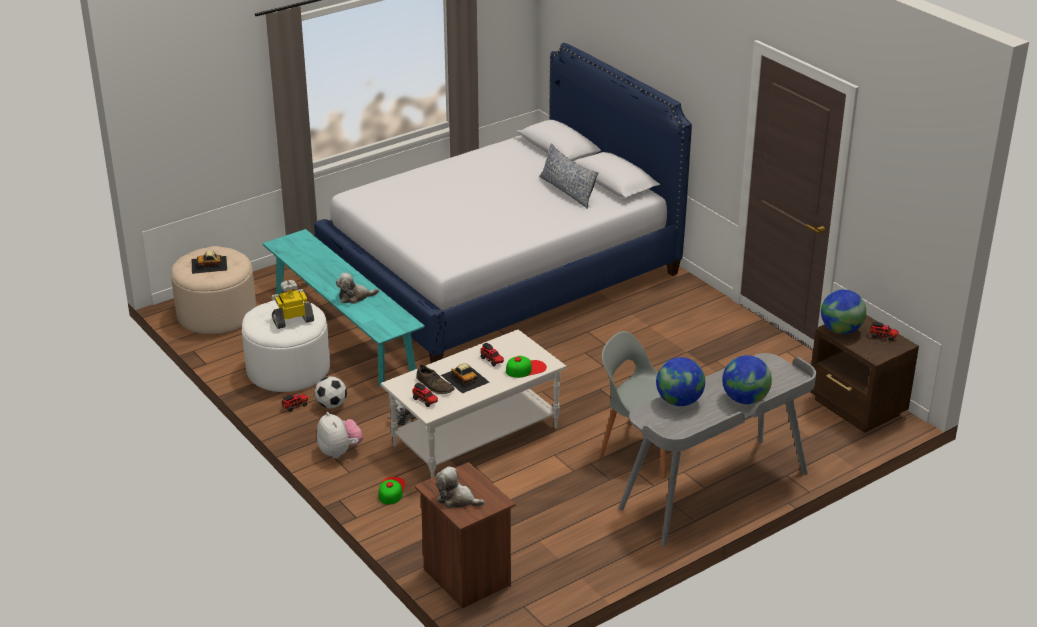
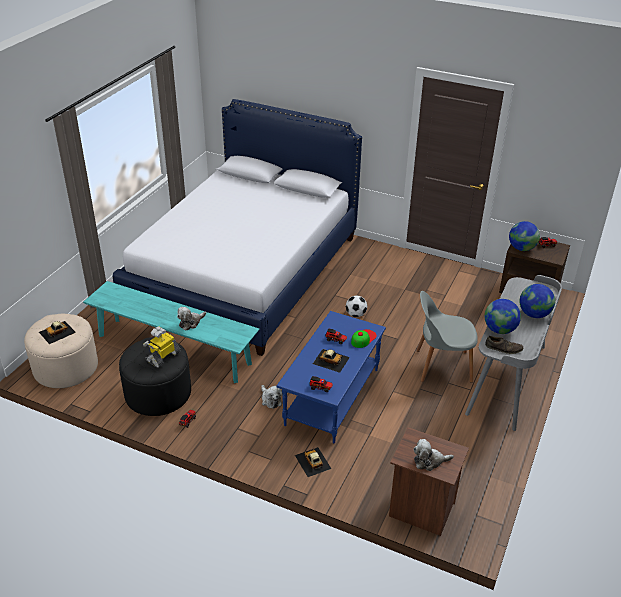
camera: 30 degrees left, 5 degrees up
(288, 369) = (158, 393): white ottoman -> black ottoman
(331, 405) = (213, 410): football -> football (355, 314)
(340, 451) = (251, 445): plush toy -> none
(391, 490) = (312, 462): cap -> toy car
(435, 385) = (316, 373): brown shoe -> brown shoe (503, 348)
(475, 435) = (331, 396): white coffee table -> blue coffee table
(567, 191) = (284, 202): pillow -> none

